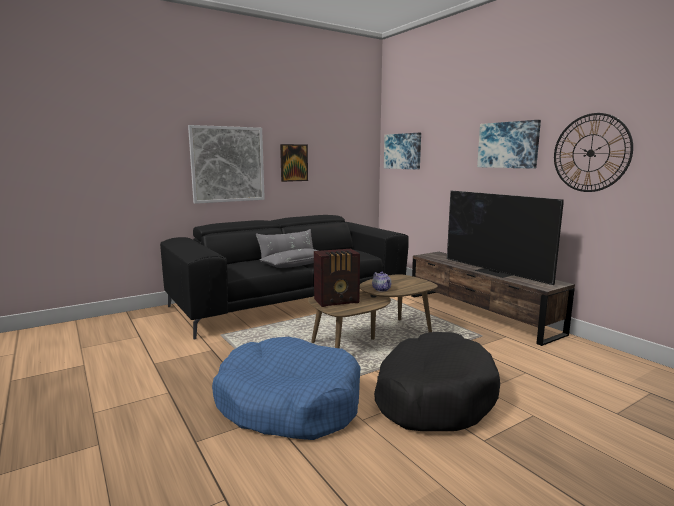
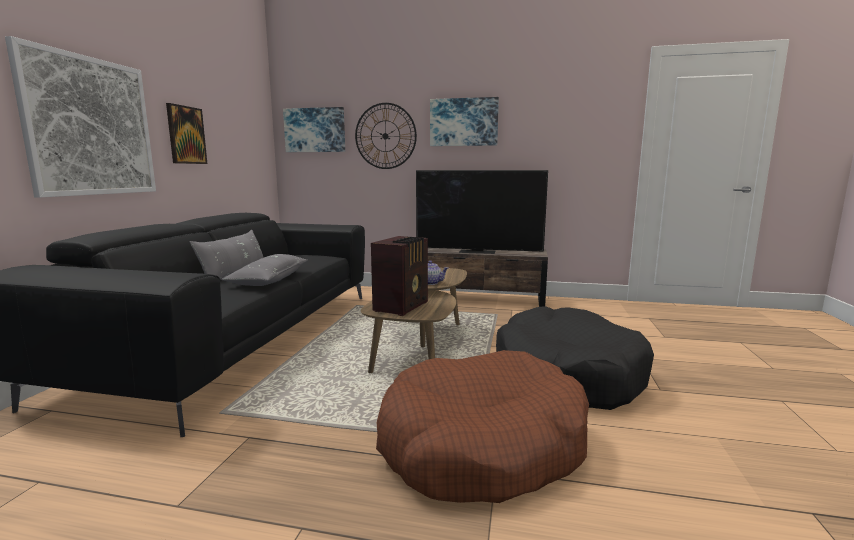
camera: 45 degrees left, 0 degrees up
(288, 403) = (482, 445): blue dog bed -> brown dog bed
(590, 153) = (549, 129): wall clock -> wall clock (385, 136)

